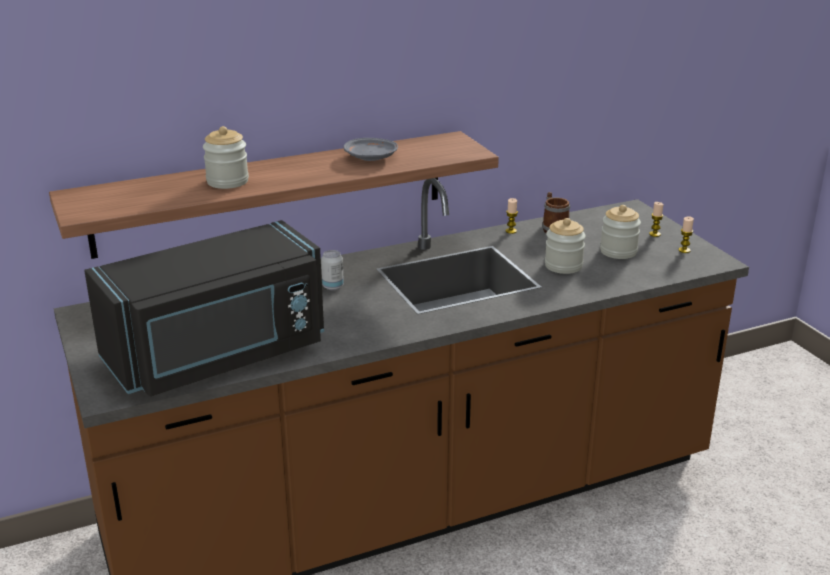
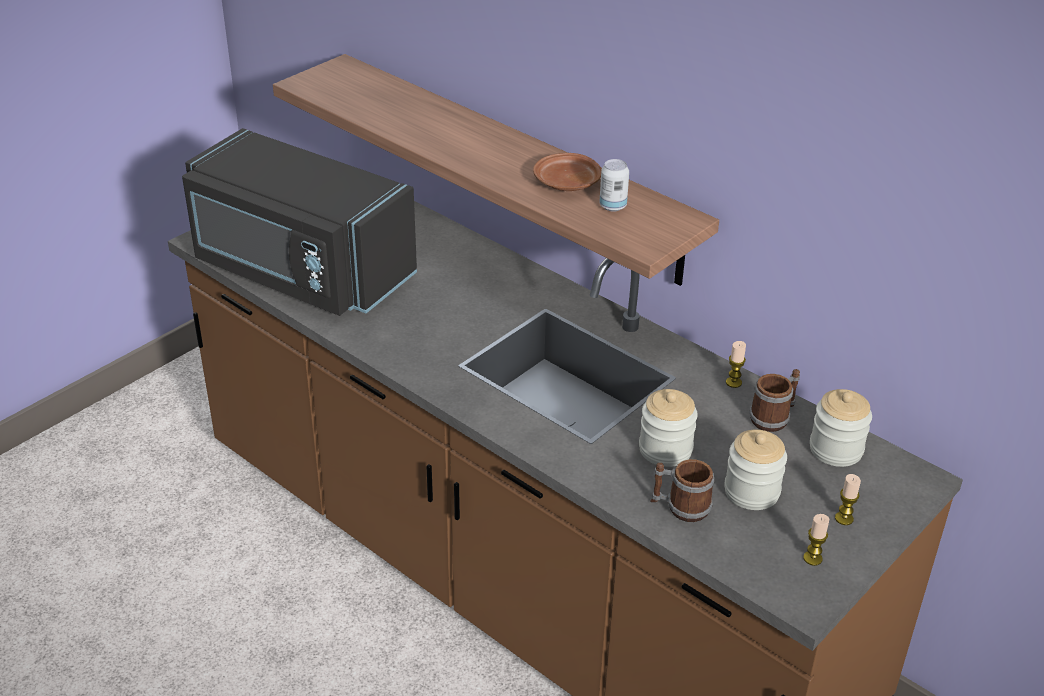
camera: 65 degrees right, 10 degrees up
(227, 181) = (430, 124): jar -> jar (836, 449)
(333, 286) = (481, 293): can -> can (612, 206)
(371, 157) = (567, 183): grey plate -> brown plate
(621, 274) = (680, 507): none -> mug

